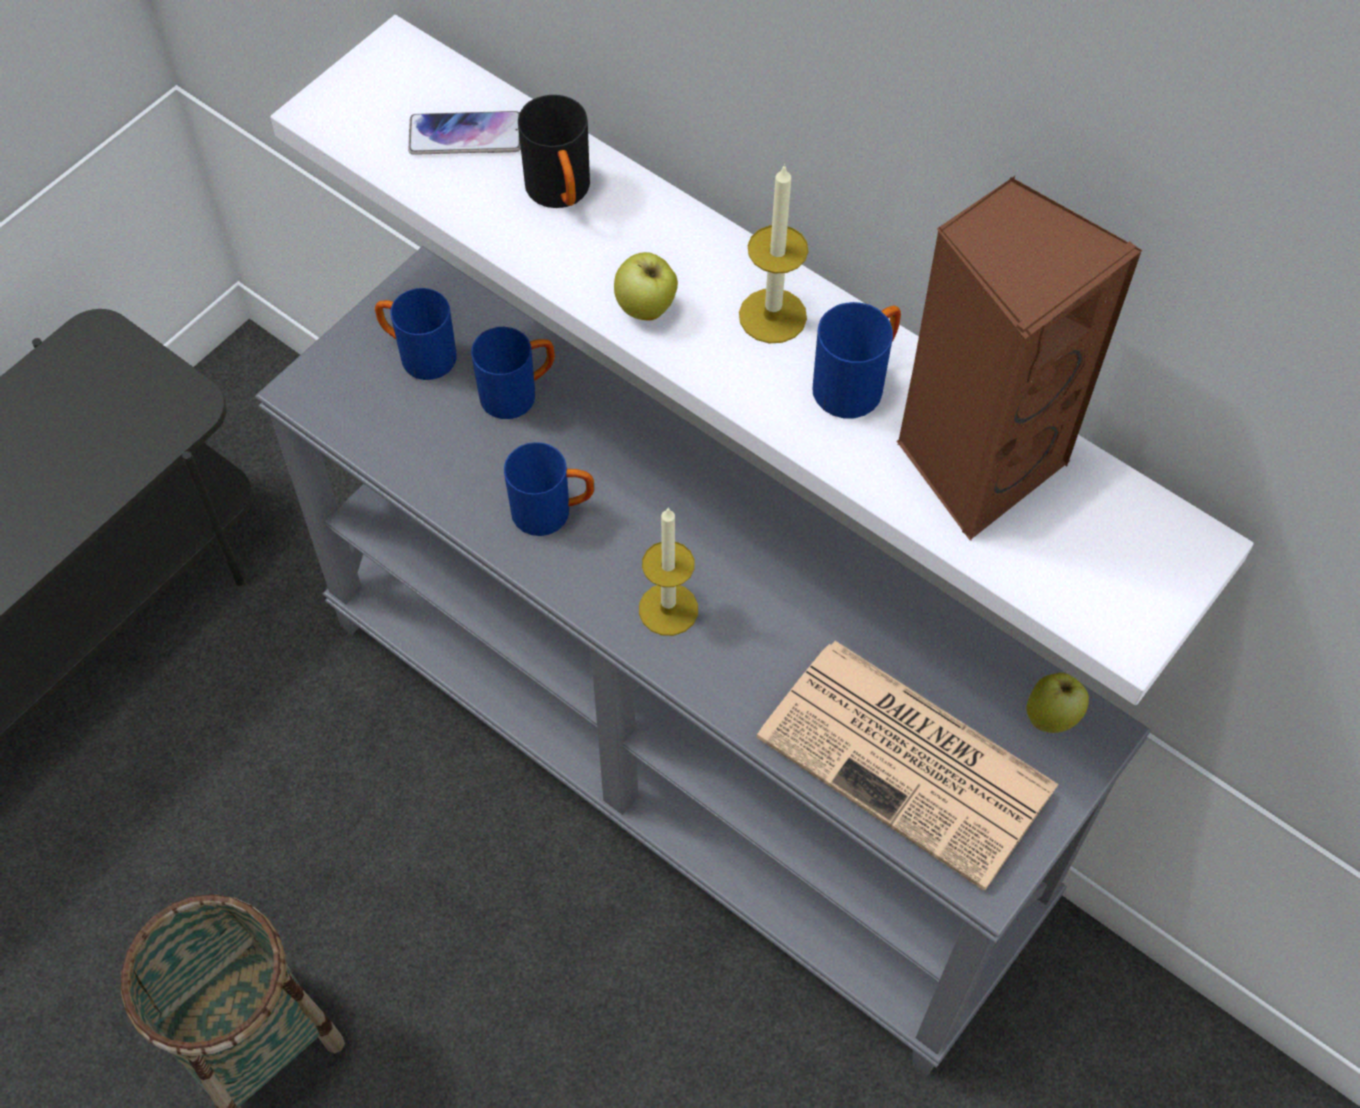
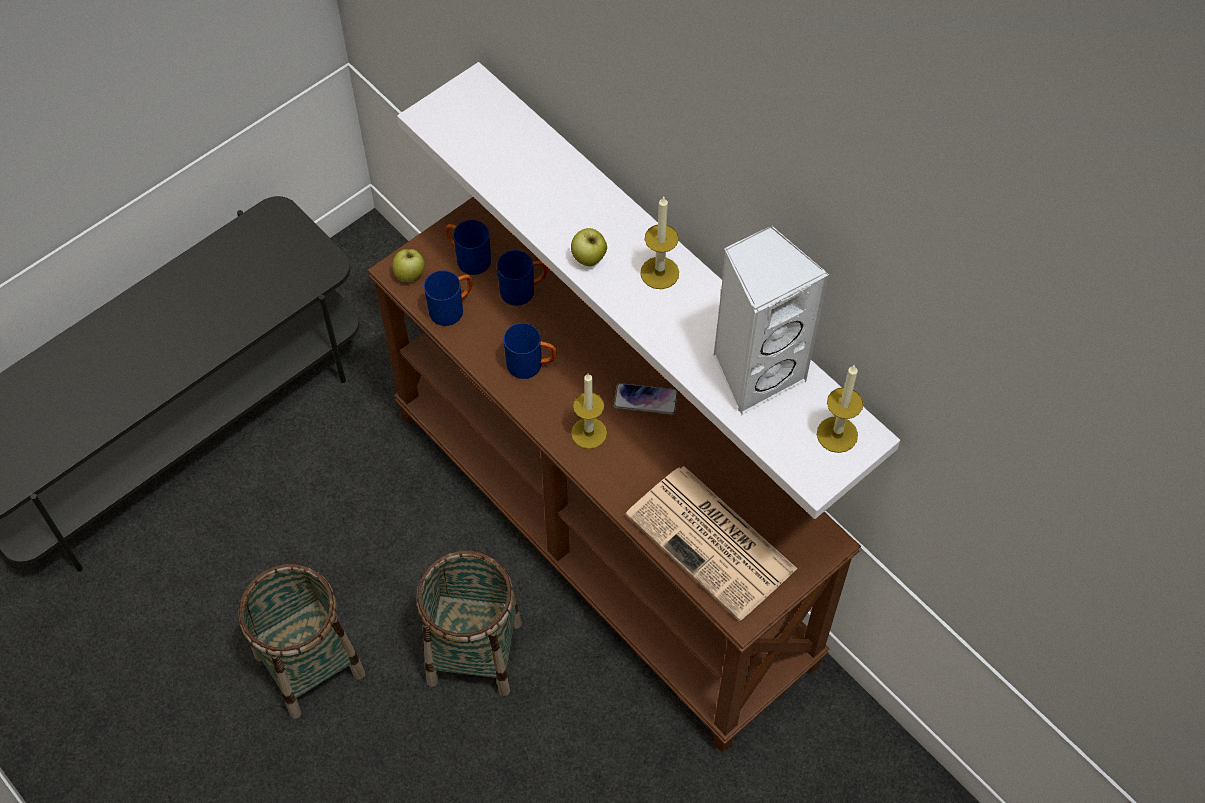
camera: 10 degrees right, 0 degrees up
(465, 135) = (506, 142): phone -> phone (645, 399)
(513, 977) = (475, 651): none -> basket
(561, 195) = (554, 185): black mug -> none
(683, 761) = (606, 536): grey console table -> brown console table
(857, 382) = (699, 317): blue mug -> blue mug (452, 308)
(976, 460) = (755, 372): brown speaker -> white speaker
(1052, 716) = (803, 529): apple -> apple (410, 275)
(1144, 549) = (837, 434): none -> candle

